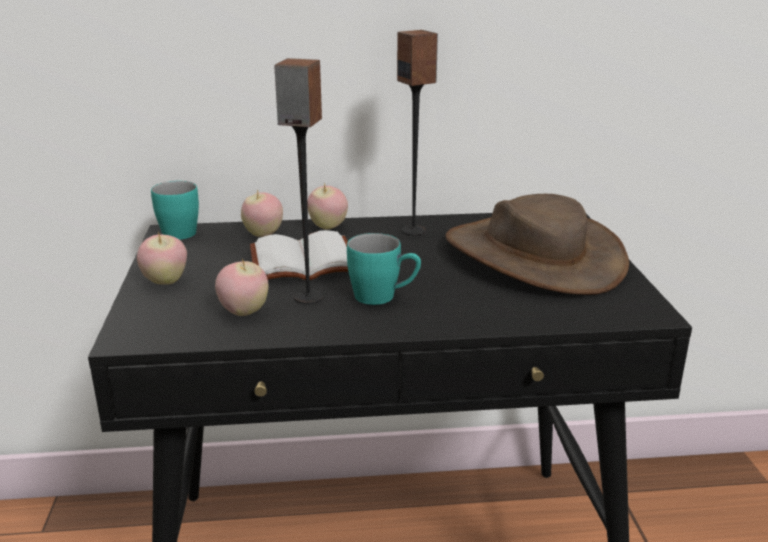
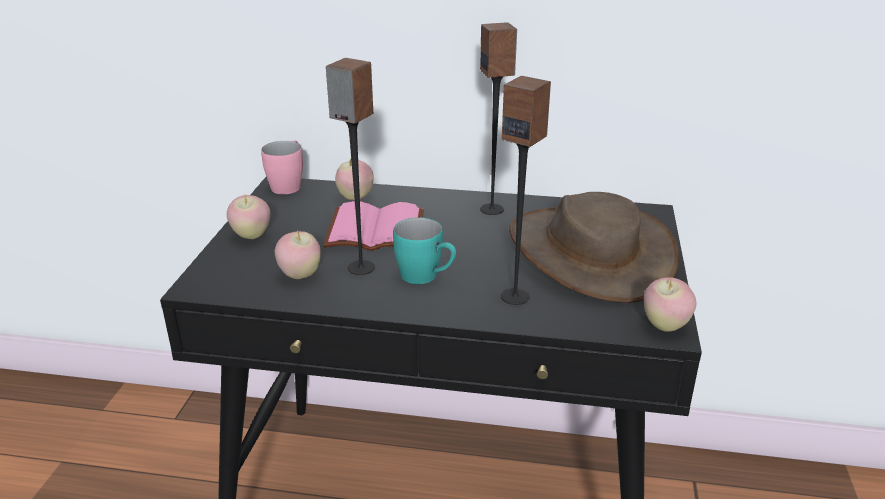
camera: 15 degrees right, 5 degrees up
(181, 230) = (288, 184): turquoise mug -> pink mug
(302, 263) = (373, 232): white book -> pink book
(327, 227) = (416, 196): apple -> apple (665, 325)
(486, 303) = (515, 296): none -> speaker

